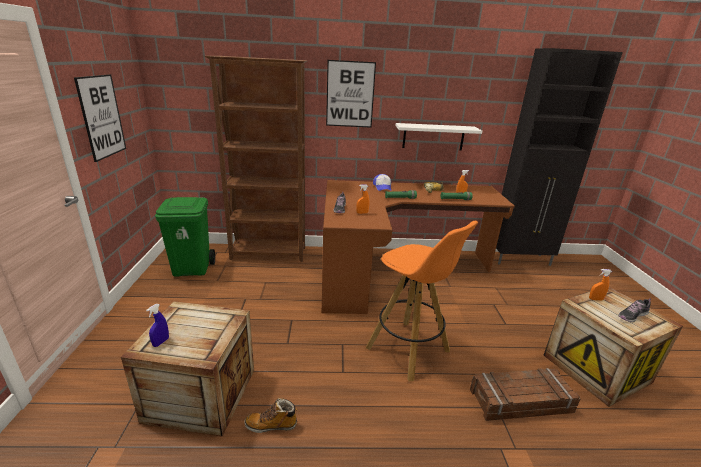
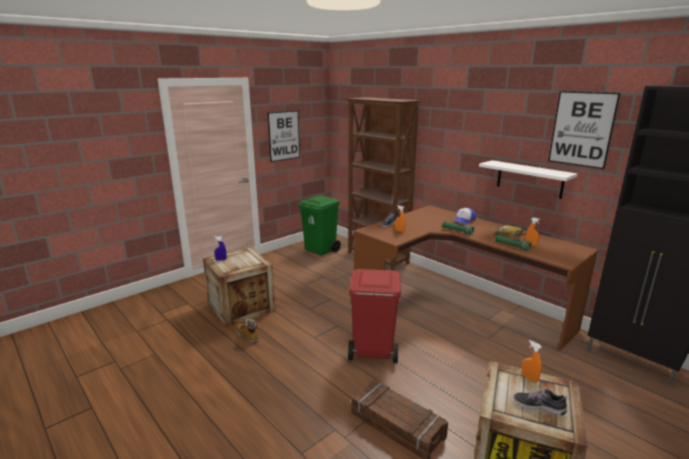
camera: 50 degrees right, 5 degrees down
(350, 94) = (453, 130): picture -> picture (582, 129)
(409, 350) = (372, 352): orange stool -> red trash can

